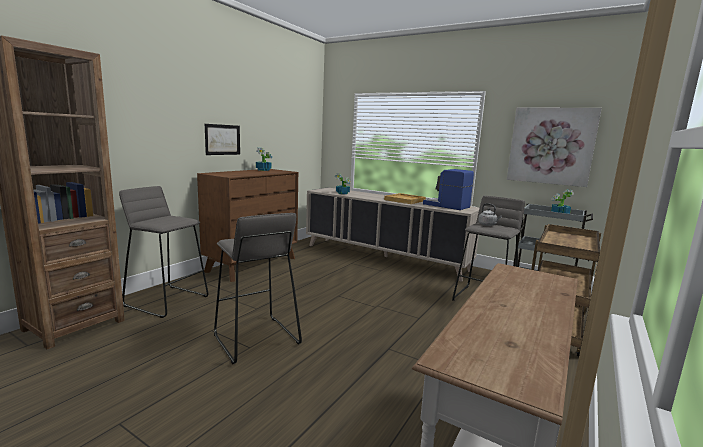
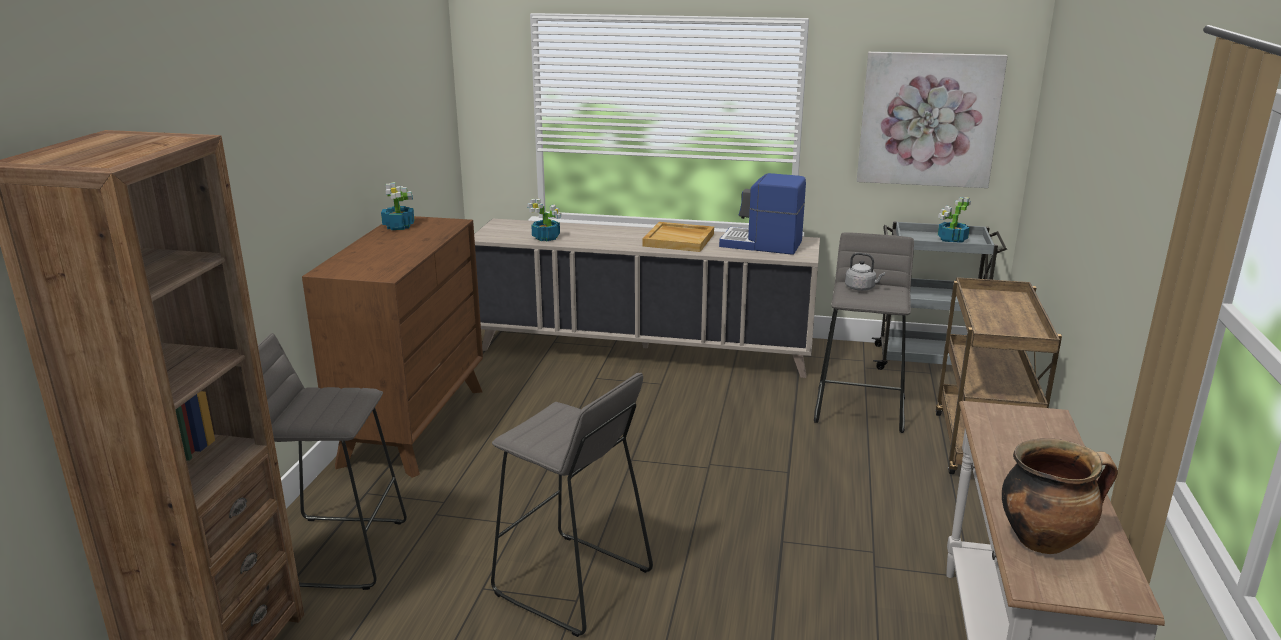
camera: 20 degrees left, 10 degrees up
(222, 139) = (324, 186): picture -> none
(487, 336) = (1044, 540): none -> cooking pot

